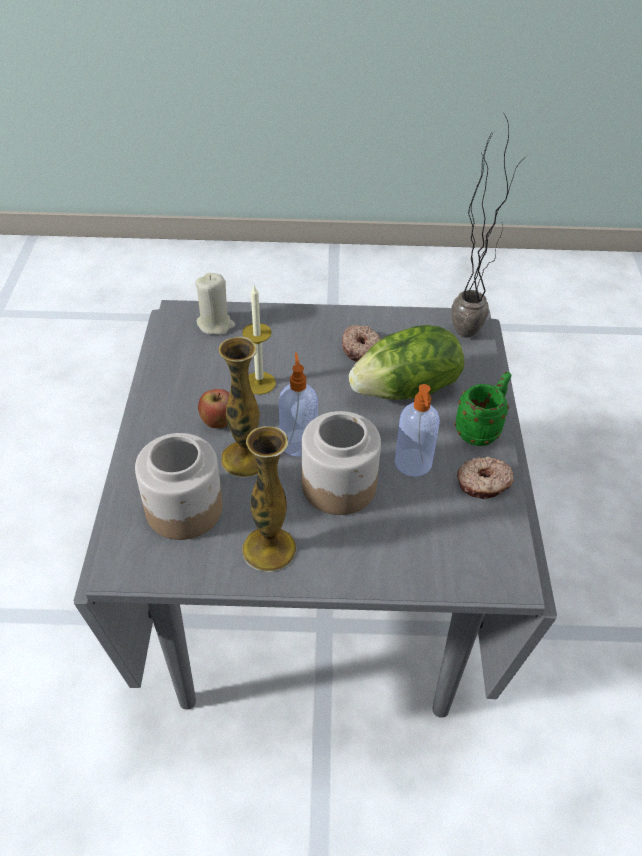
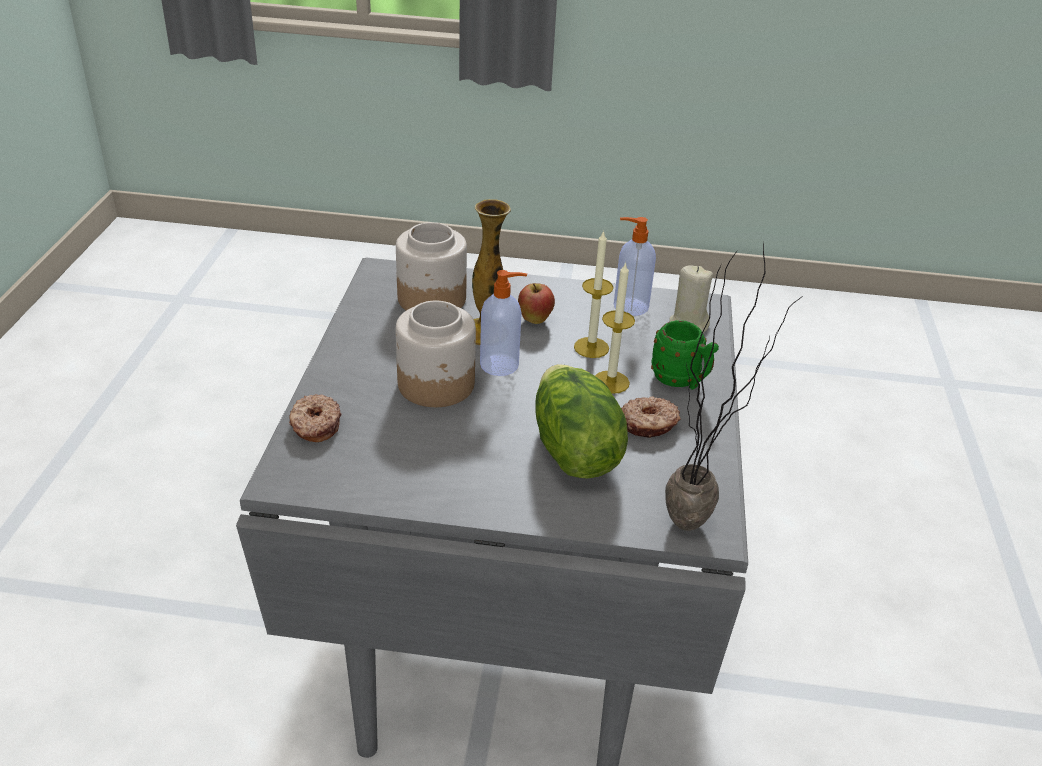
camera: 95 degrees right, 10 degrees down
(269, 549) = (373, 338): vase -> none
(309, 370) = (611, 382): none -> candle
(413, 464) = (454, 438): soap dispenser -> soap dispenser (629, 306)
(481, 429) = (498, 502): green mug -> green mug (681, 381)
(483, 483) = (412, 486): donut -> donut (315, 425)

